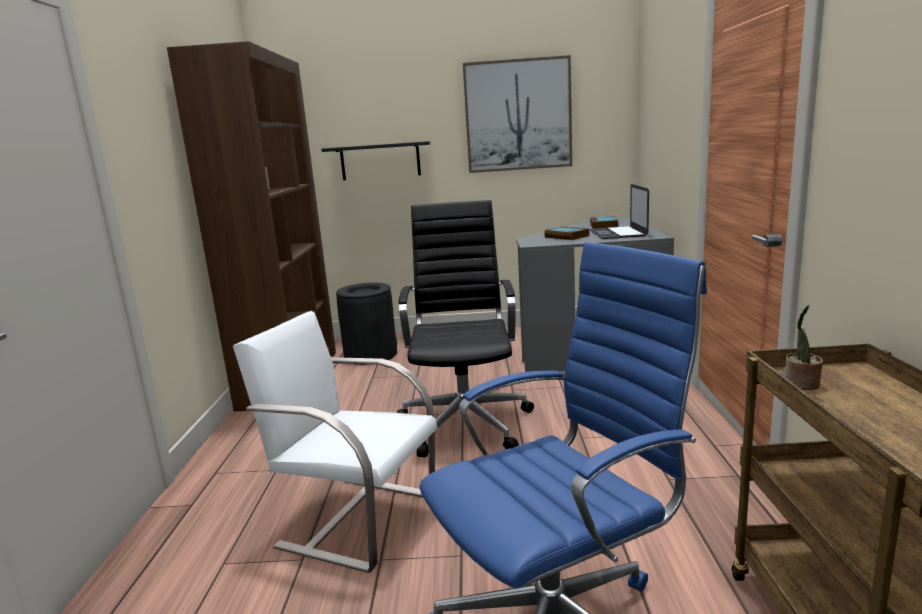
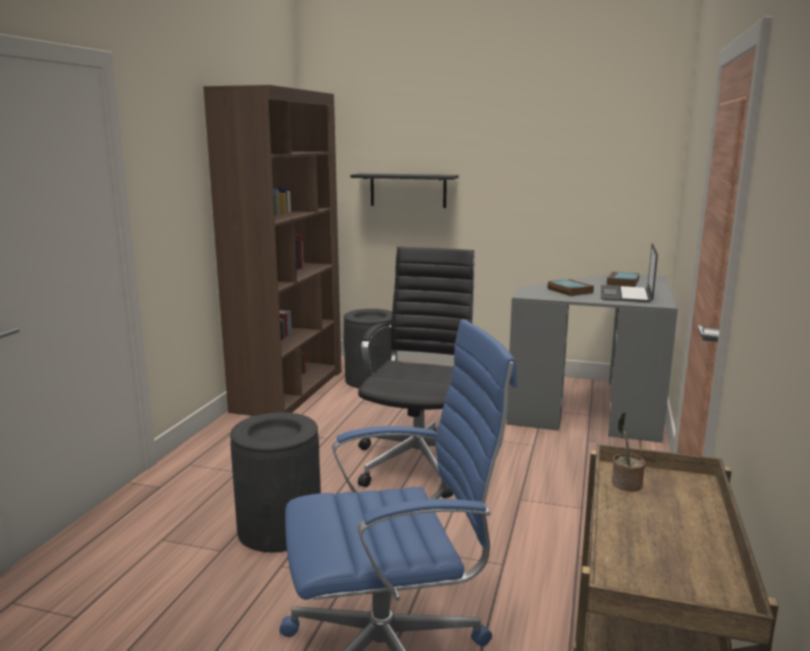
camera: 15 degrees right, 0 degrees up
(356, 518) = (280, 527): white chair -> black trash can
(518, 115) = (551, 156): picture -> none

